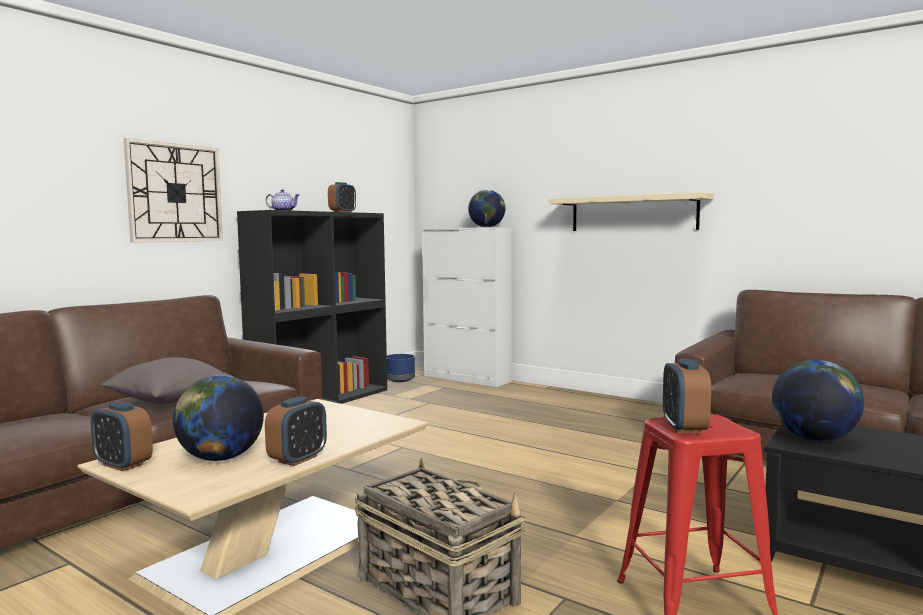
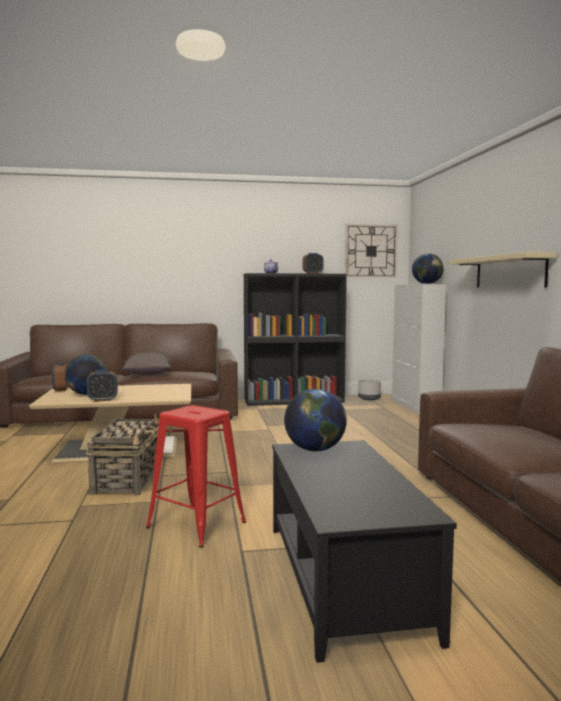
camera: 45 degrees right, 0 degrees up
(175, 193) = (206, 264): wall clock -> wall clock (370, 251)
(400, 380) = (369, 398): blue planter -> grey planter
(684, 427) = (184, 410): alarm clock -> none

